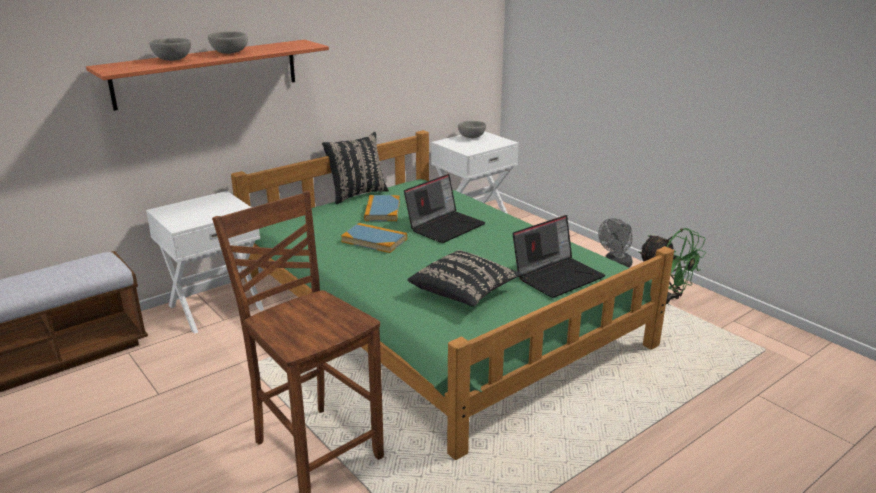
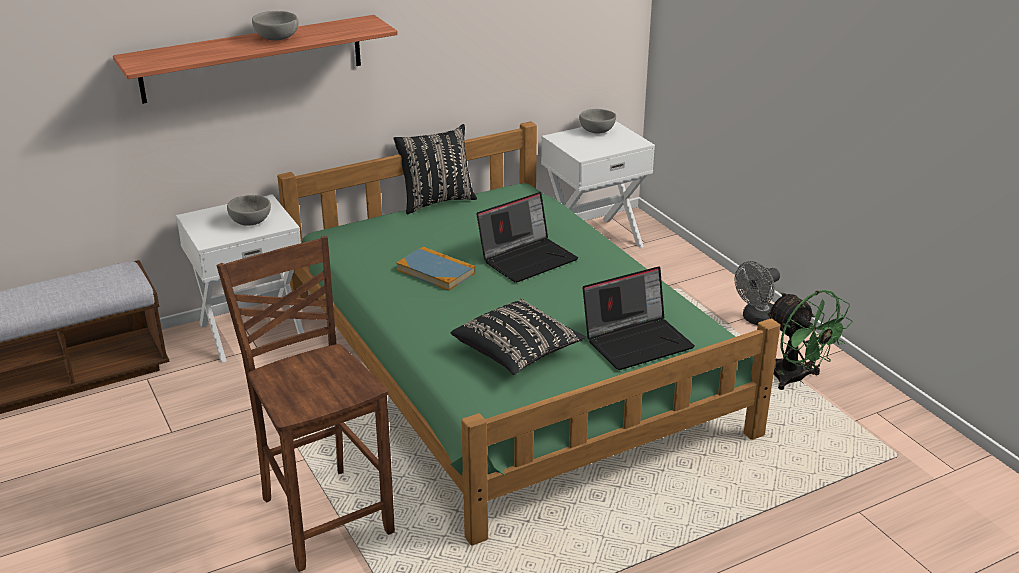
camera: 10 degrees right, 5 degrees up
(172, 60) = (208, 48): grey bowl -> grey bowl (249, 222)
(382, 211) = (458, 229): book -> none

